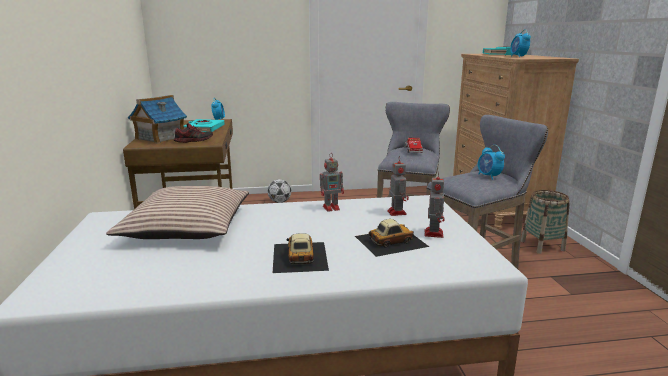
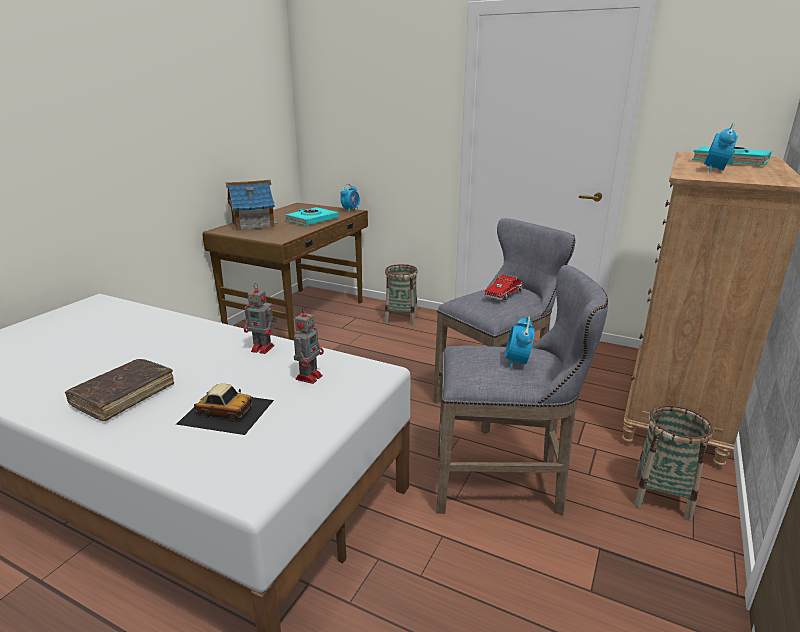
camera: 35 degrees right, 5 degrees up
(187, 227) = (120, 330): pillow -> none
(194, 140) = (271, 233): shoe -> none
(280, 202) = (401, 318): football -> basket
(299, 256) = (124, 395): toy car -> brown book
(433, 233) = (285, 419): toy robot -> none

